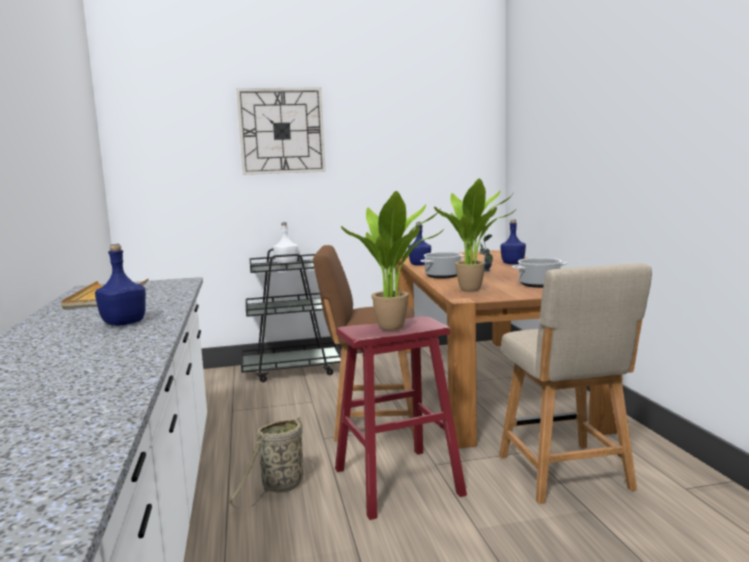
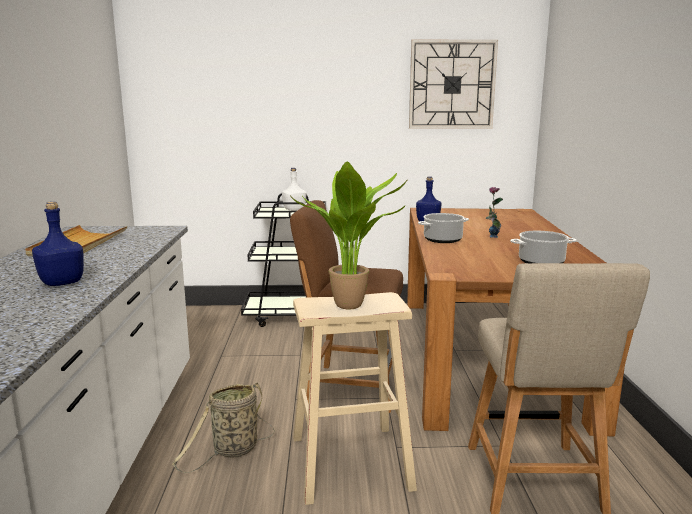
camera: 10 degrees right, 5 degrees up
(281, 131) = (298, 72): wall clock -> wall clock (452, 85)
(397, 481) = (350, 462): red stool -> beige stool
(474, 290) = (464, 263): potted plant -> none
(512, 263) = (528, 229): blue bottle -> none

